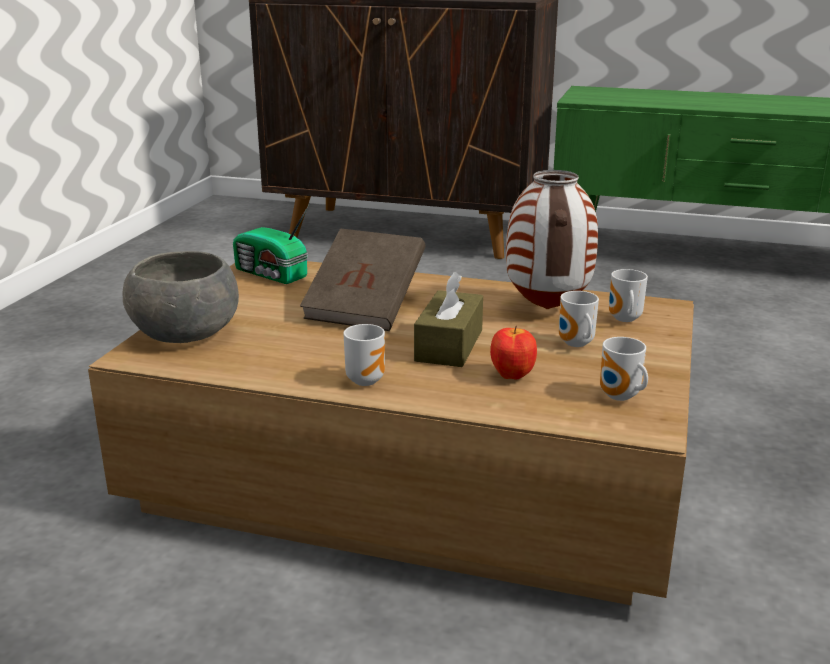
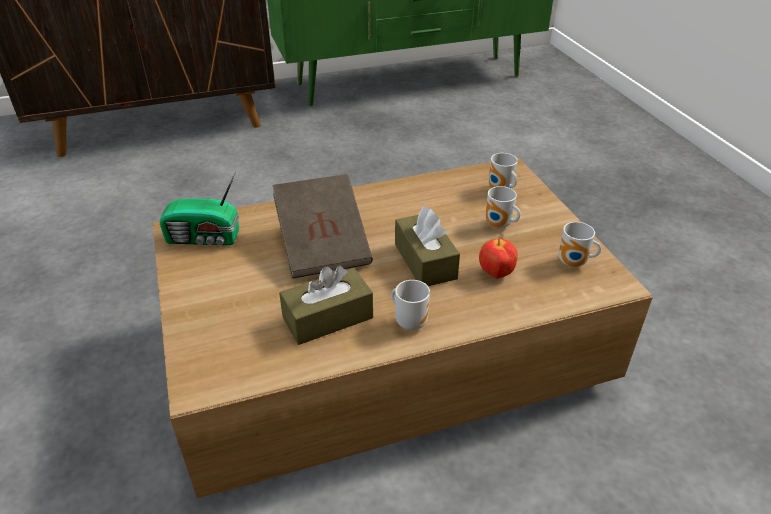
camera: 35 degrees left, 15 degrees up
(186, 333) = (212, 336): grey bowl -> none
(295, 352) = (328, 318): none -> brown tissue box
(548, 309) = (447, 198): vase -> none

